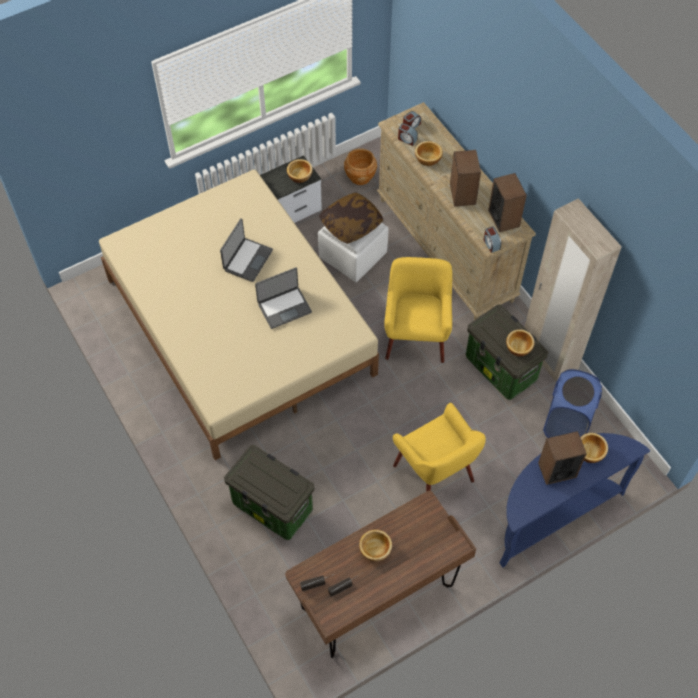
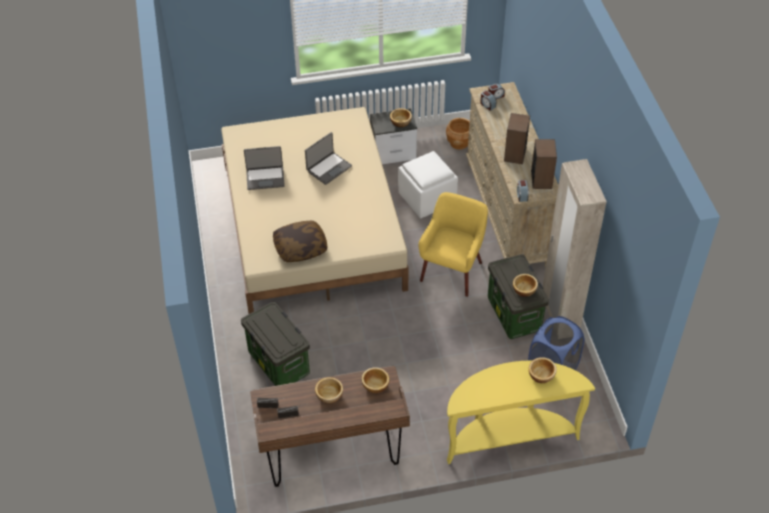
camera: 20 degrees right, 10 degrees down
(284, 307) = (342, 209): laptop -> laptop (265, 178)
(351, 224) = (426, 166): pillow -> pillow (300, 247)
(427, 159) = (497, 122): bowl -> bowl (375, 385)
(435, 473) = (422, 376): yellow armchair -> none
(551, 514) = (509, 436): blue console table -> yellow console table
(557, 470) = (506, 380): speaker -> none

